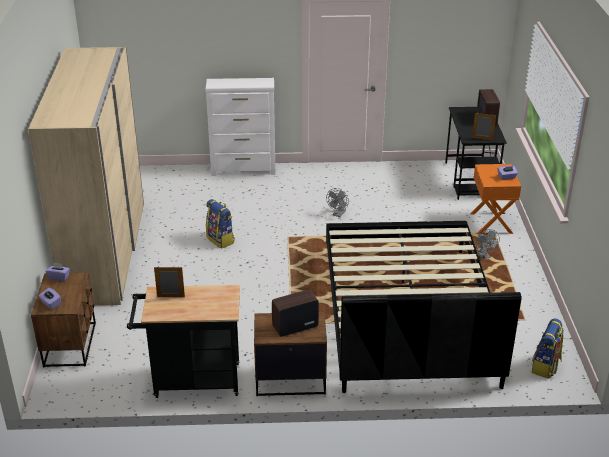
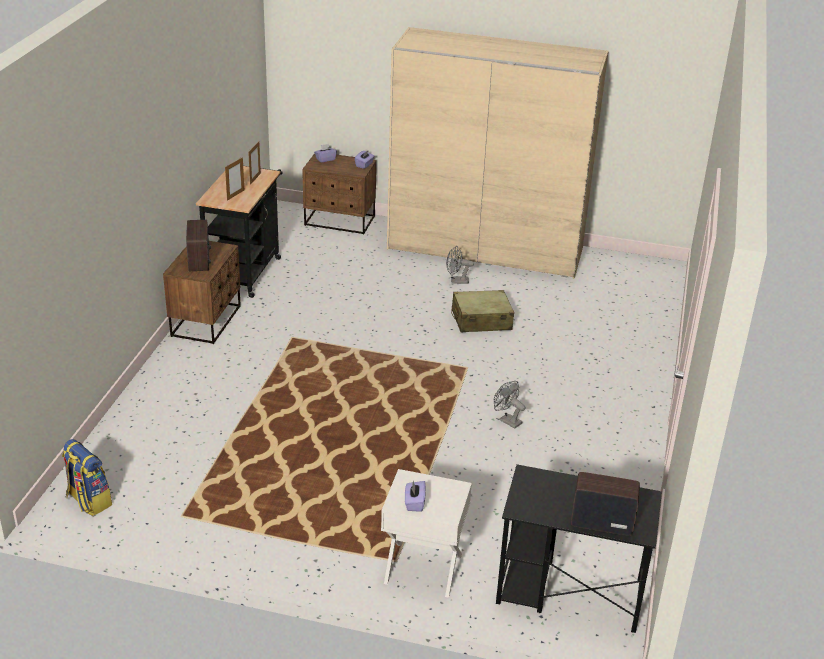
camera: 105 degrees right, 0 degrees up
(221, 240) = (481, 320): backpack -> beige suitcase
(244, 170) = (655, 364): white dresser -> none
(407, 315) = (255, 420): black bed -> none
(482, 138) = (523, 491): picture frame -> picture frame (235, 195)
(484, 256) = (339, 528): grey fan -> grey fan (456, 281)
(492, 223) = (423, 569): orange nightstand -> white nightstand

